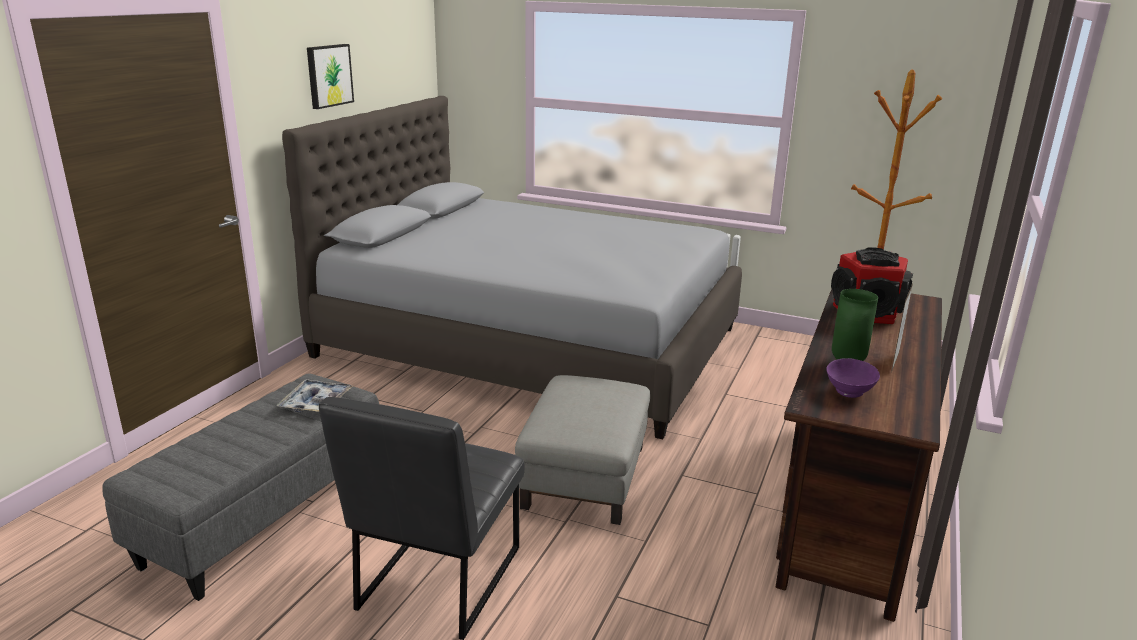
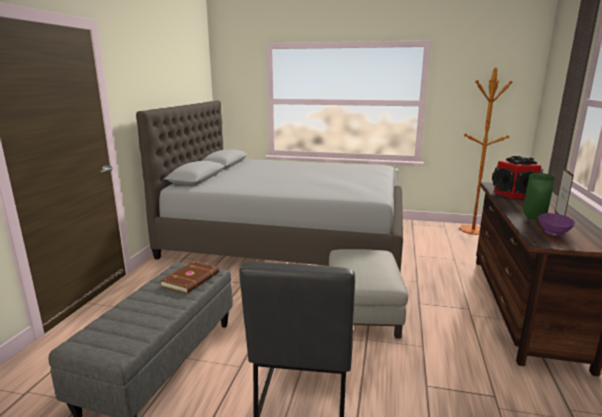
camera: 10 degrees left, 5 degrees down
(316, 402) = (192, 279): tray -> brown book
(328, 75) = (158, 81): picture -> none

